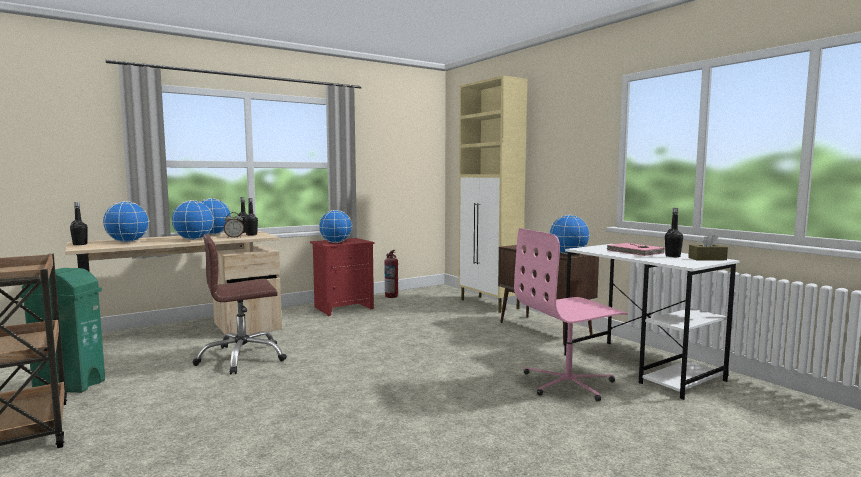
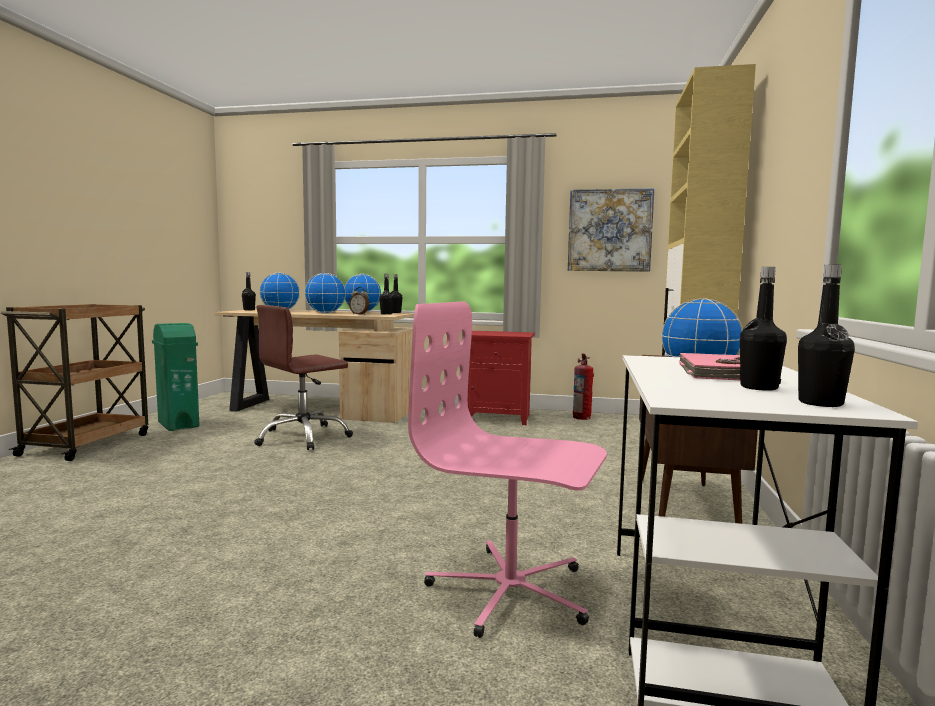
camera: 45 degrees right, 0 degrees up
(242, 358) = (303, 437): brown office chair -> brown office chair turned 60 degrees counterclockwise
(336, 242) = (487, 333): globe -> none
(393, 159) = (609, 230): none -> picture
(707, 259) = (820, 403): brown tissue box -> black bottle

